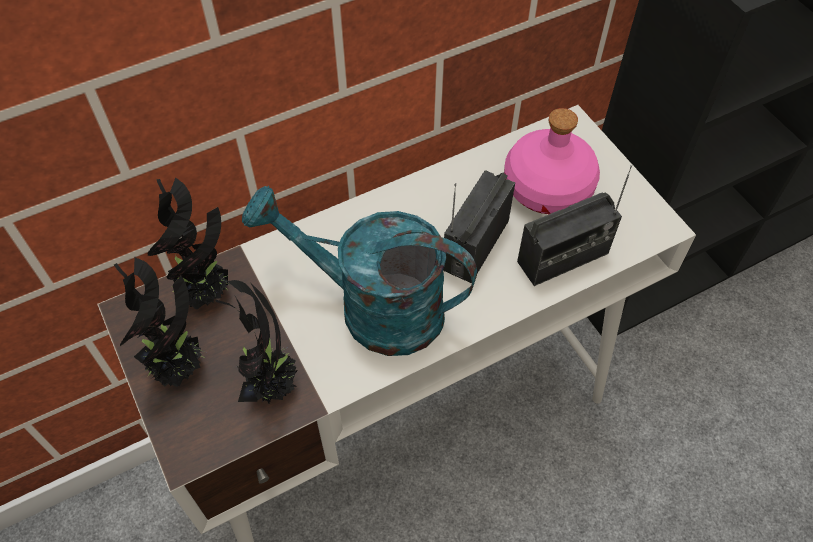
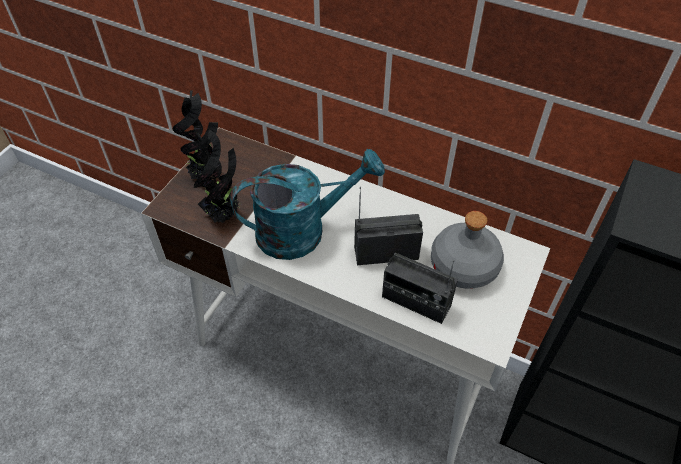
camera: 55 degrees right, 5 degrees down
(207, 293) = (256, 161): potted plant -> none
(373, 307) = (303, 230): turquoise watering can -> turquoise watering can turned 90 degrees clockwise
(547, 188) = (463, 266): pink bottle -> grey bottle

